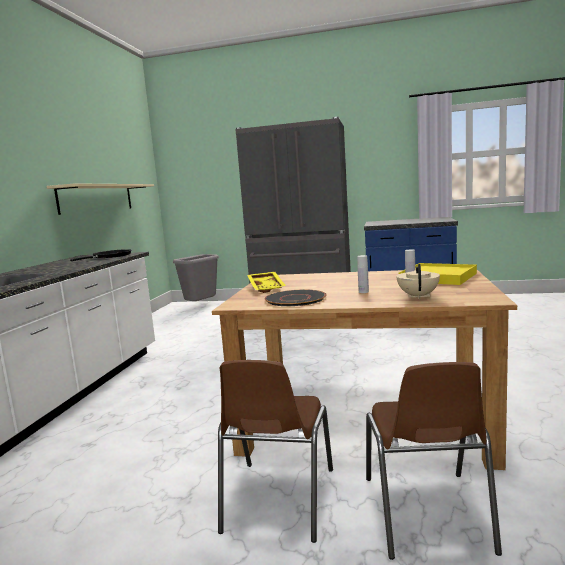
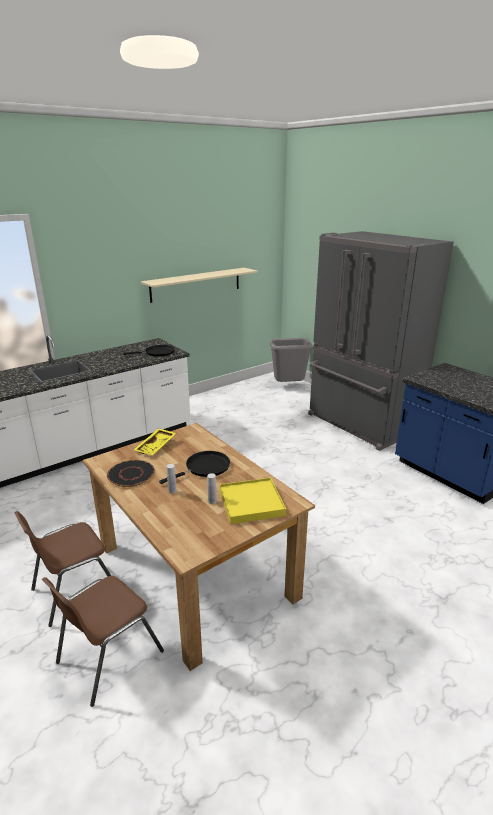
camera: 40 degrees right, 15 degrees up
(348, 281) = (205, 468): none -> black frying pan
(418, 296) = (175, 520): beige teapot -> none

